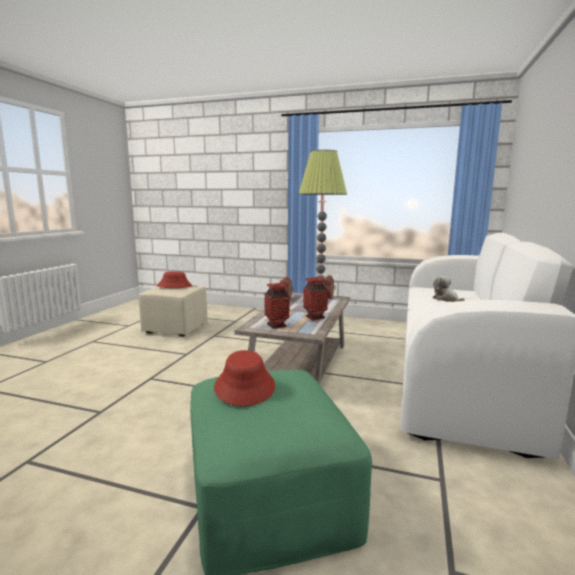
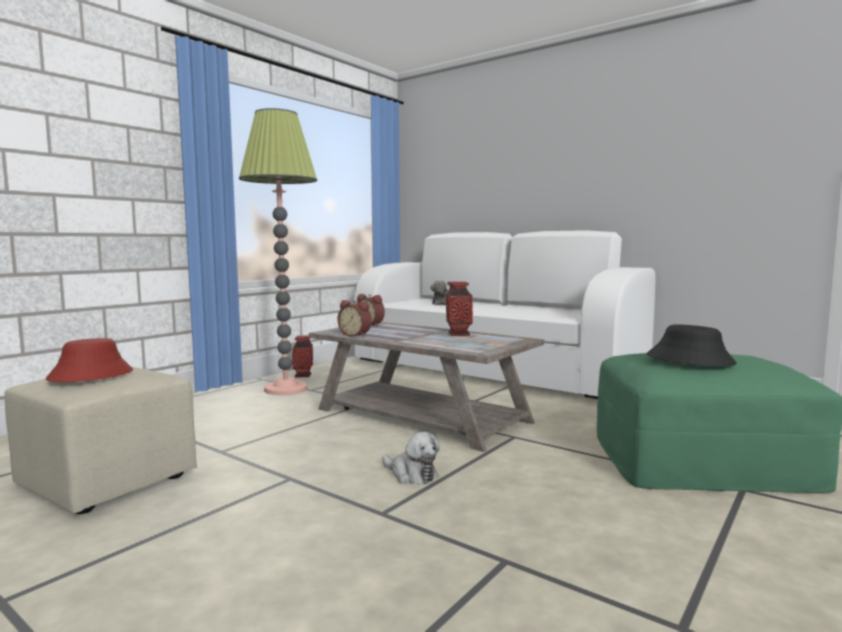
camera: 70 degrees left, 5 degrees down
(198, 377) = (411, 474): none -> plush toy
(245, 386) = (690, 360): red hat -> black hat
(276, 325) = (481, 345): vase -> vase (303, 375)

